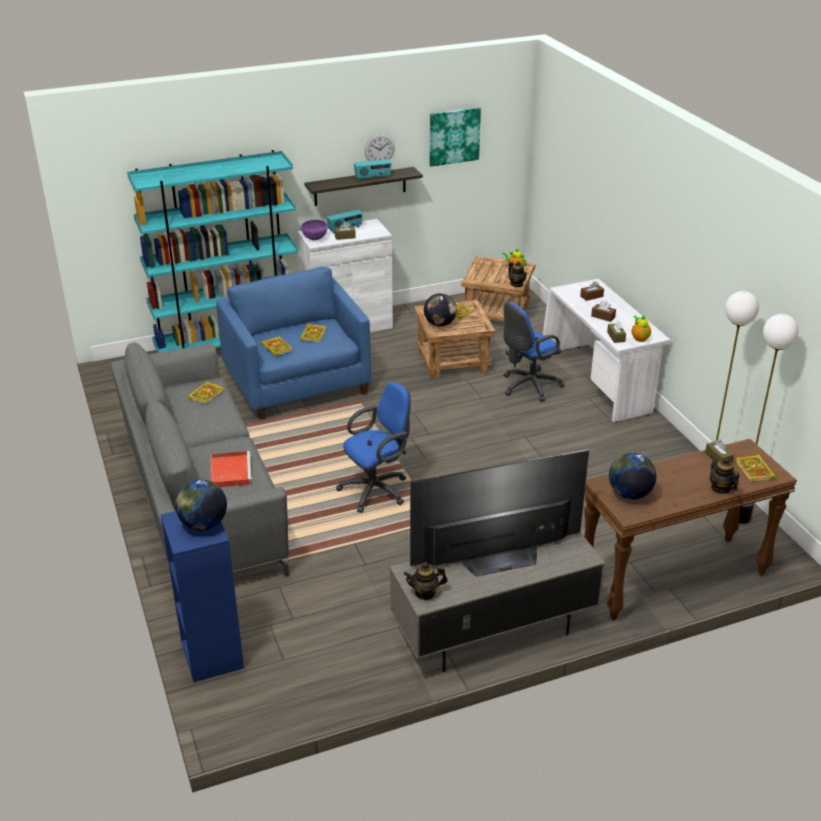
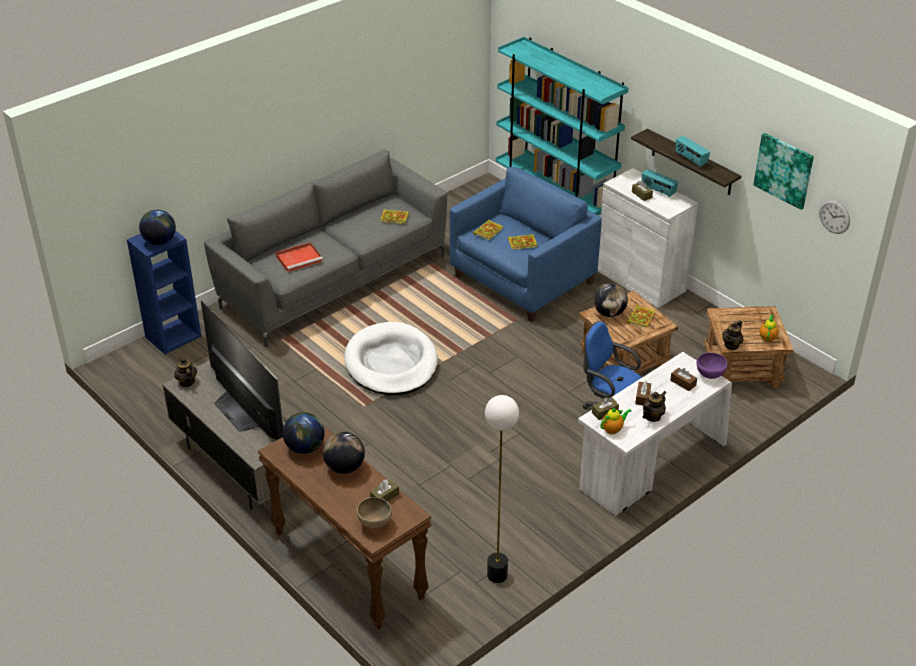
camera: 70 degrees right, 5 degrees up
(315, 239) = (623, 181): purple bowl -> purple bowl (710, 375)
(377, 489) = (391, 363): blue office chair -> white dog bed
(379, 149) = (713, 138): wall clock -> wall clock (834, 216)
(668, 474) = (344, 467): none -> globe
(720, 488) = (336, 502): teapot -> teapot (652, 416)
(740, 517) = (462, 605): floor lamp -> none
(755, 471) = (374, 524): book -> brown bowl

